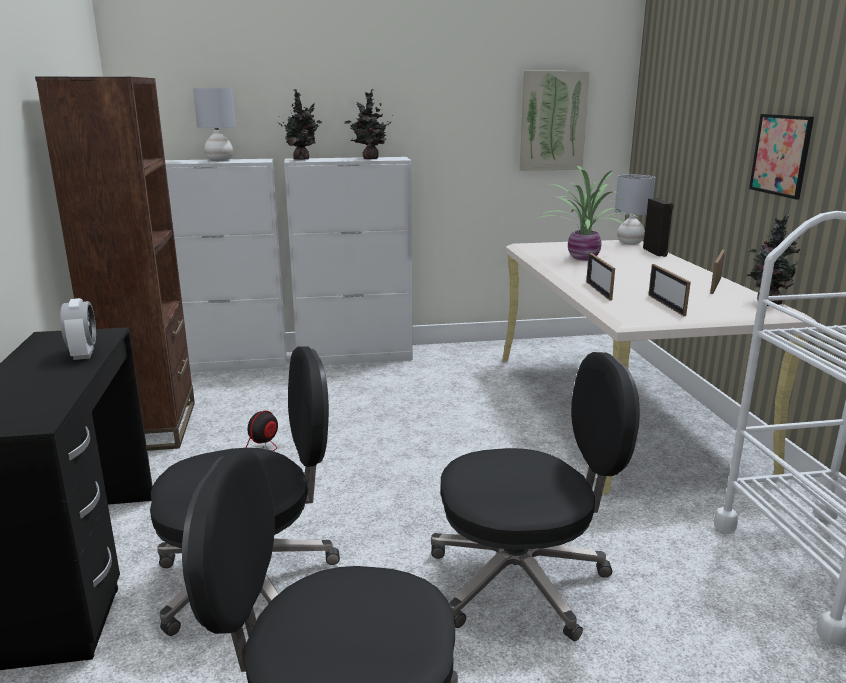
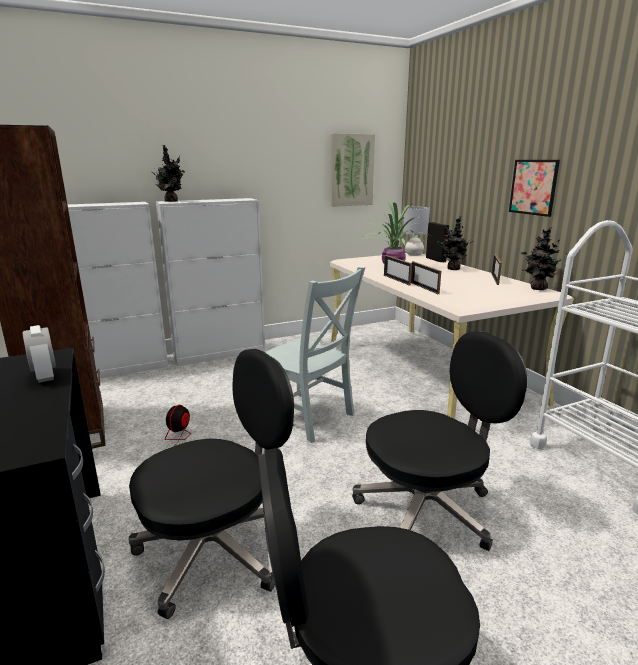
camera: 15 degrees left, 0 degrees up
(219, 160) = (102, 204): grey table lamp -> none
(369, 158) = (225, 199): potted plant -> potted plant (452, 269)
(426, 448) = (308, 417): none -> grey chair
(666, 305) = (477, 294): picture frame -> picture frame (396, 280)

